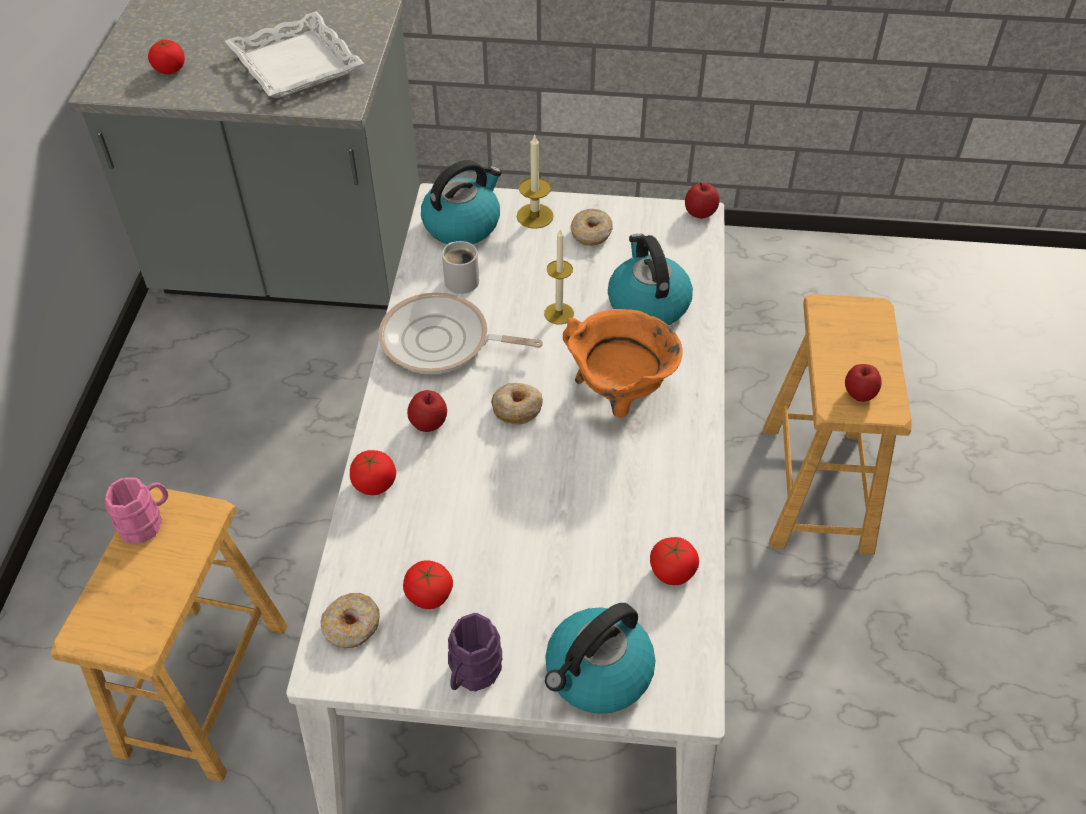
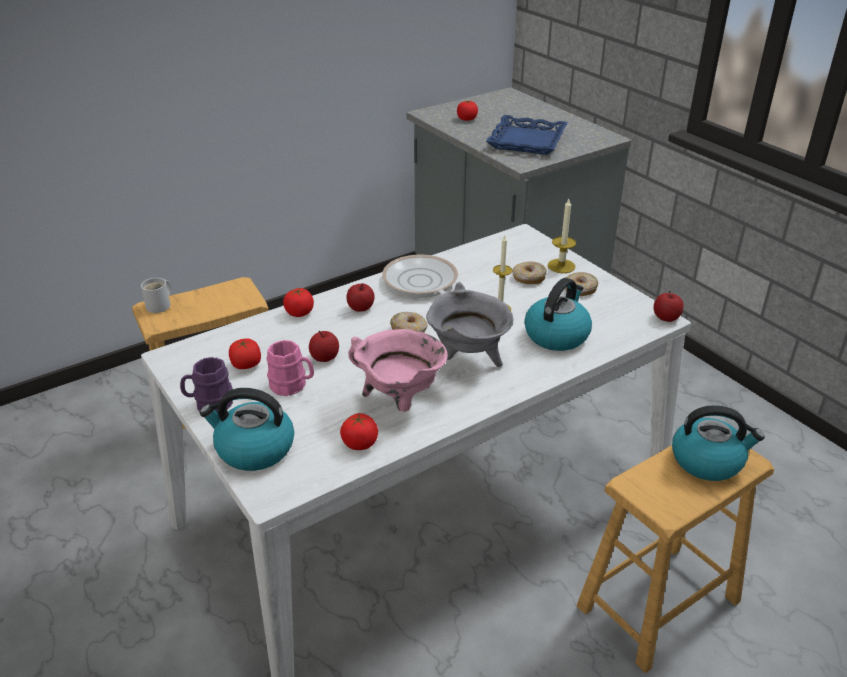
camera: 50 degrees right, 15 degrees down
(147, 522) = (227, 288): pink mug -> pink mug (292, 386)
(295, 65) = (526, 141): white tray -> blue tray
(352, 627) = (200, 351): donut -> donut (528, 278)
(461, 279) = (476, 268): white mug -> white mug (160, 305)
(462, 224) = (516, 248): kettle -> kettle (708, 460)
(619, 396) = (468, 359): orange cooking pot -> grey cooking pot
(634, 495) = (400, 401): none -> pink cooking pot
(859, 393) = (659, 491): apple -> apple (324, 357)

